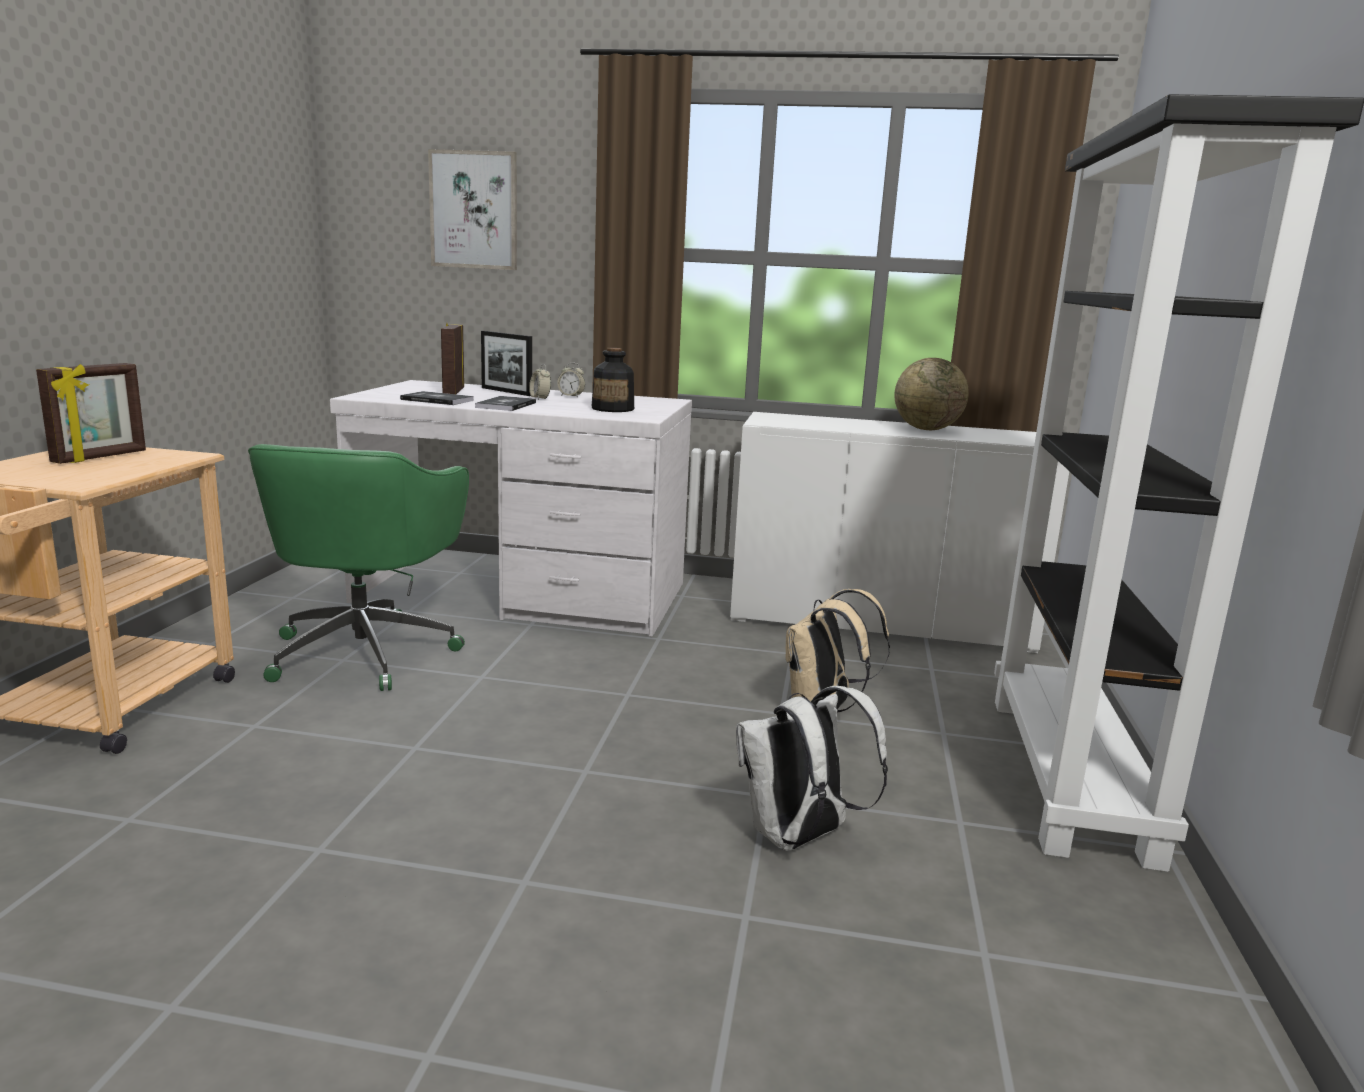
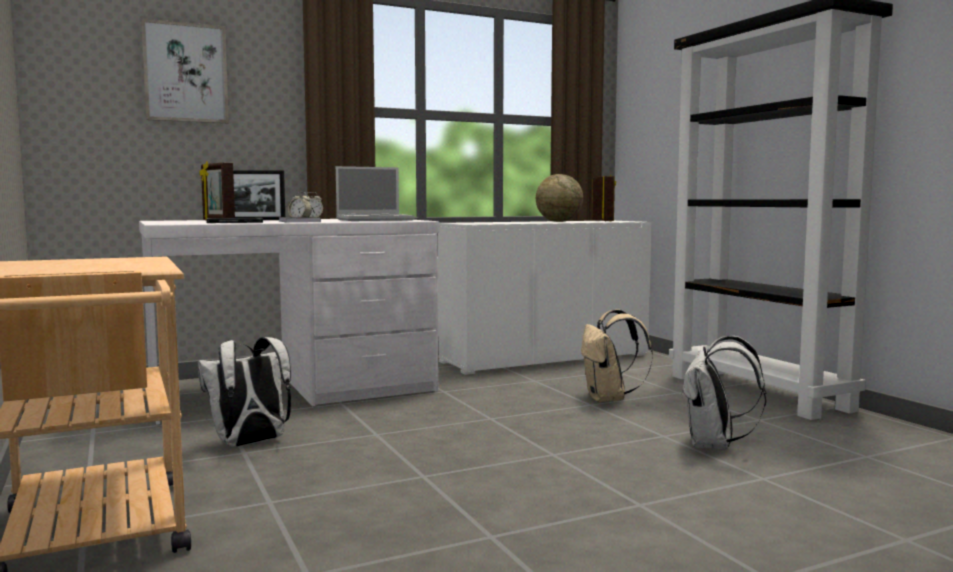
camera: 35 degrees left, 10 degrees down
(100, 457) = (73, 263): picture frame -> picture frame (603, 221)
(365, 651) = (250, 444): green office chair -> white backpack
(613, 409) = (375, 220): bottle -> laptop

